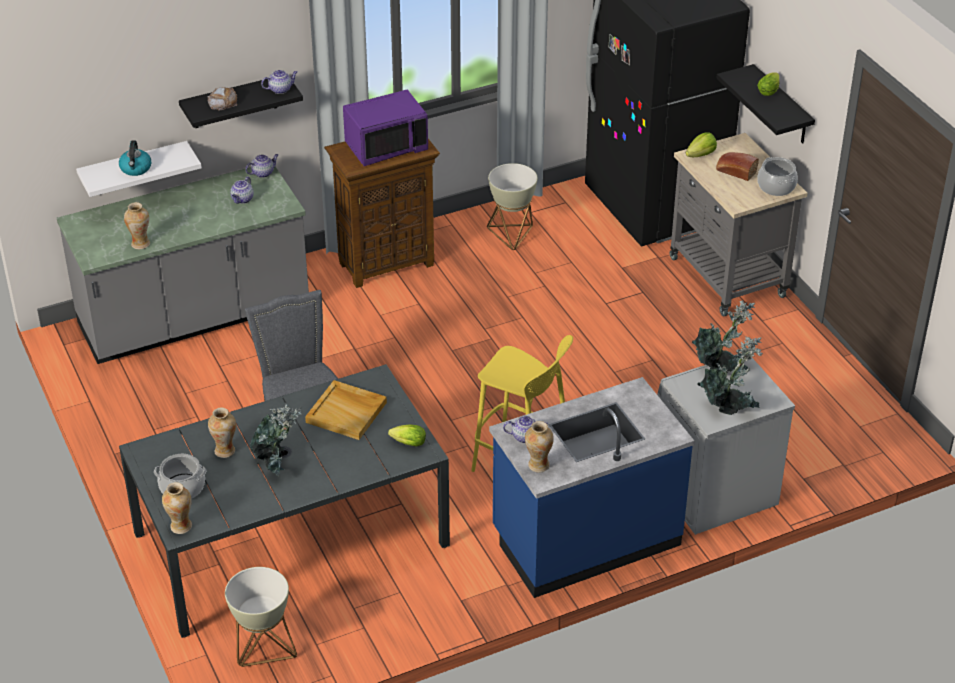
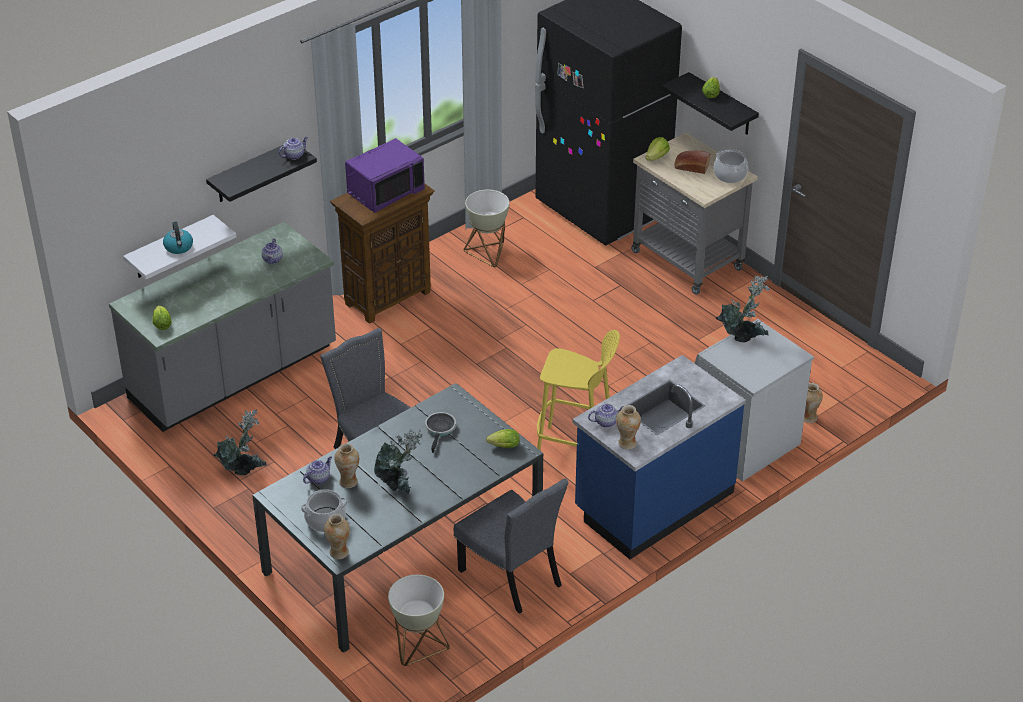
camera: 15 degrees left, 0 degrees up
(100, 247) = (162, 323): none -> lettuce
(140, 244) = (198, 314): vase -> vase (808, 417)
(223, 102) = (247, 174): bread -> none
(263, 173) = (280, 233): teapot -> teapot (318, 478)
(347, 412) = (440, 429): beige tray -> frying pan
(395, 589) = (510, 575): none -> grey chair
(729, 407) = (762, 367): potted plant -> potted plant (243, 469)

